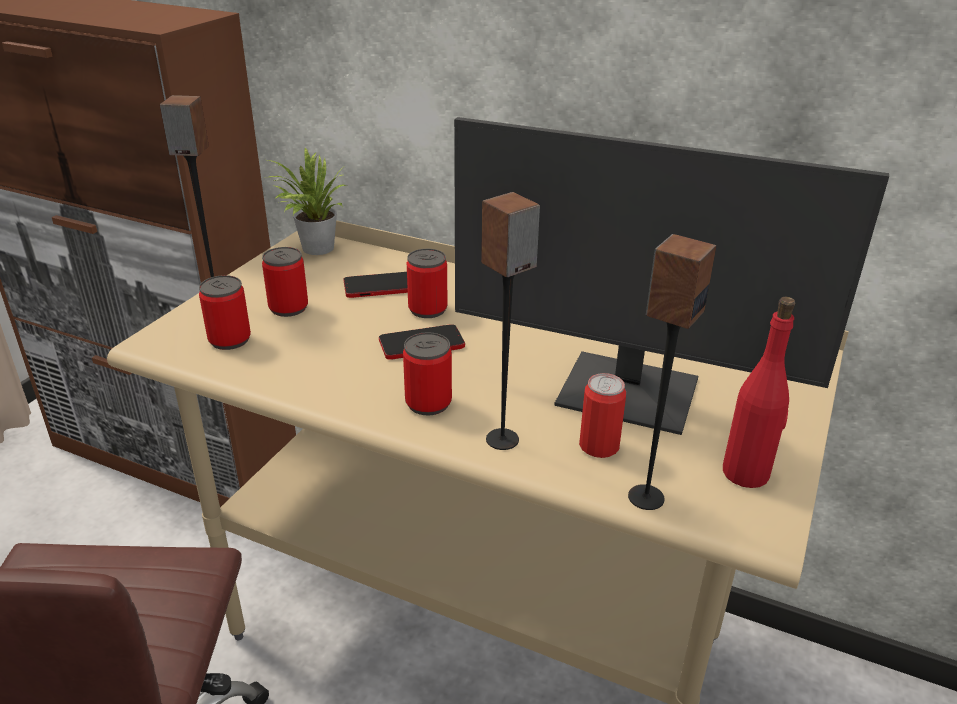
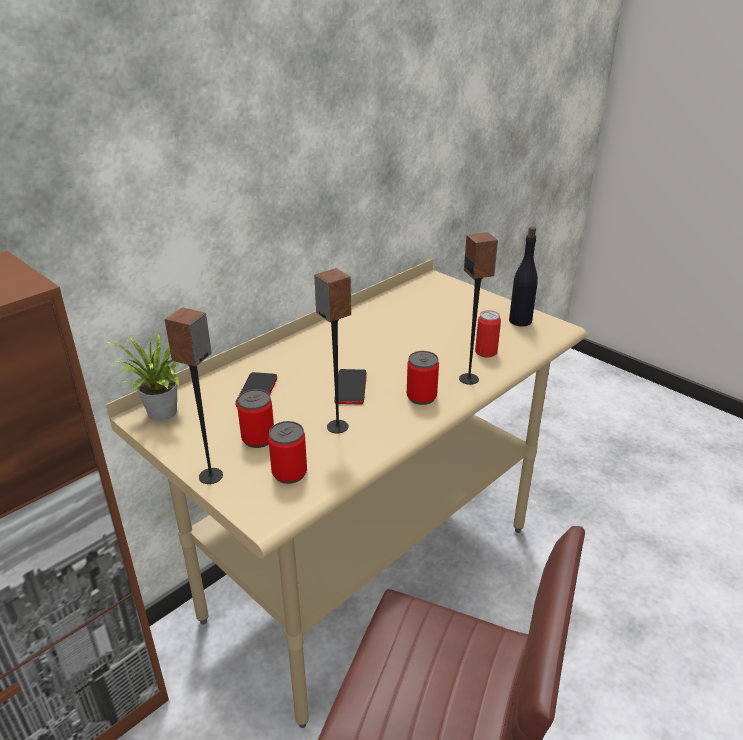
camera: 70 degrees left, 0 degrees up
(427, 309) = (306, 377): can -> none
(627, 394) = (444, 333): monitor -> none
(645, 497) = (530, 350): speaker -> speaker (337, 427)
(746, 473) = (520, 321): red bottle -> black bottle

